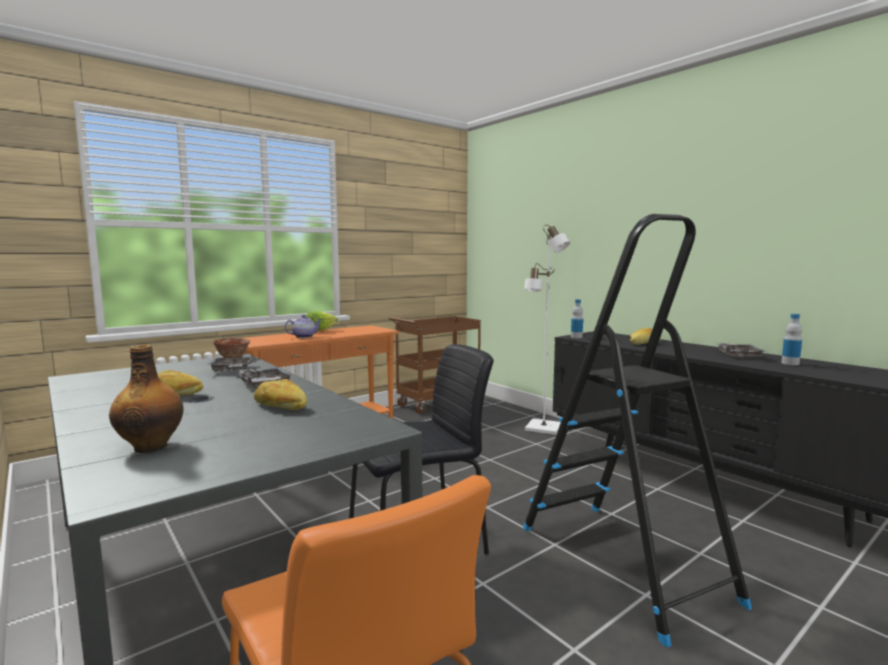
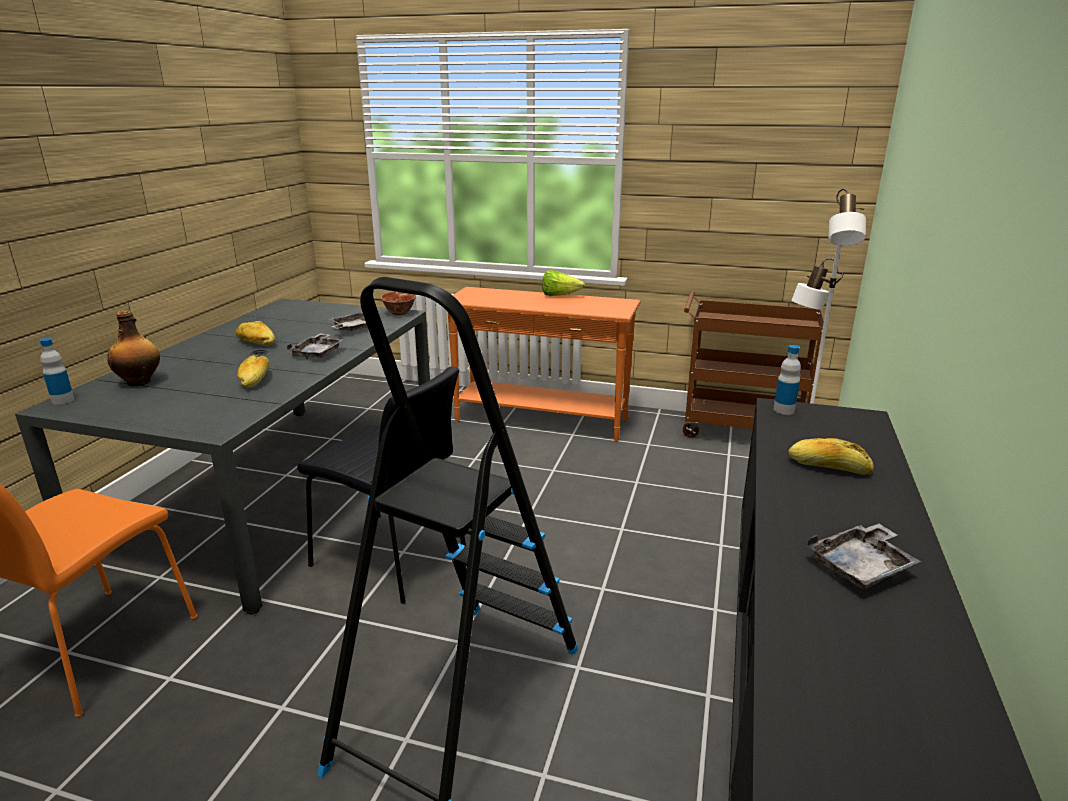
camera: 55 degrees right, 15 degrees up
(304, 337) = (517, 301): teapot -> none
(790, 363) = (871, 633): bottle -> bottle (63, 400)

